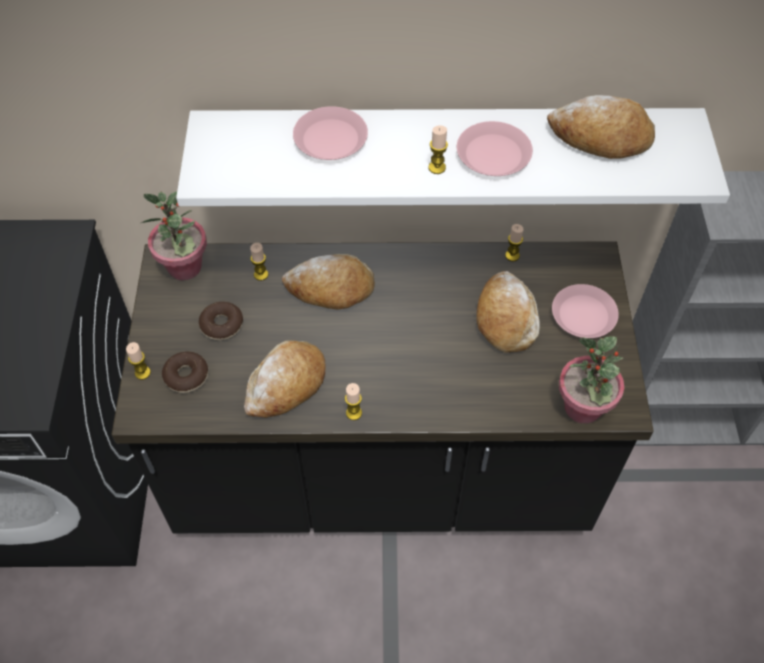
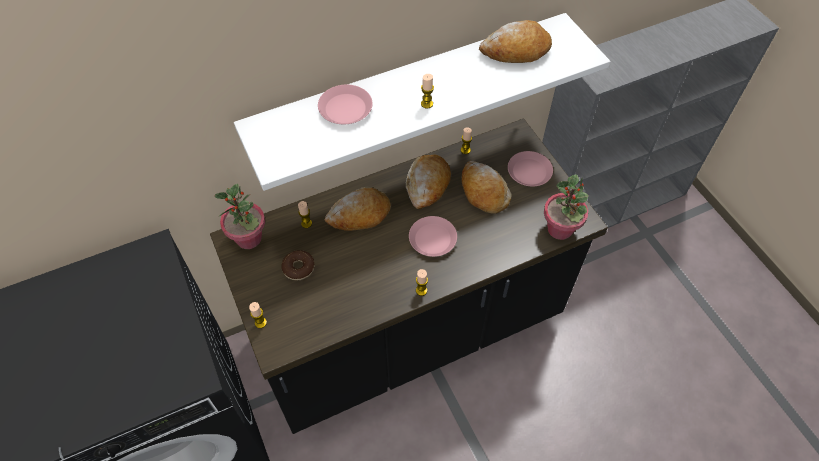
camera: 25 degrees left, 0 degrees up
(186, 376) = (293, 312): donut -> none
(286, 385) = (366, 290): bread -> bread (427, 185)
(493, 155) = (457, 84): pink plate -> pink plate (432, 239)

